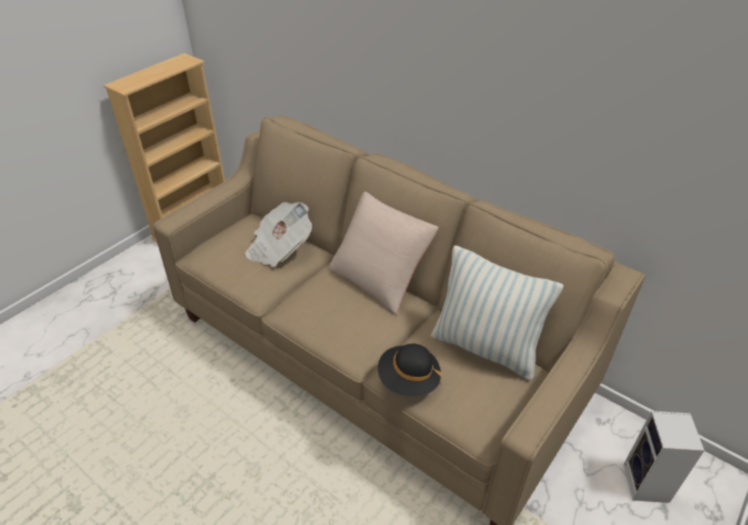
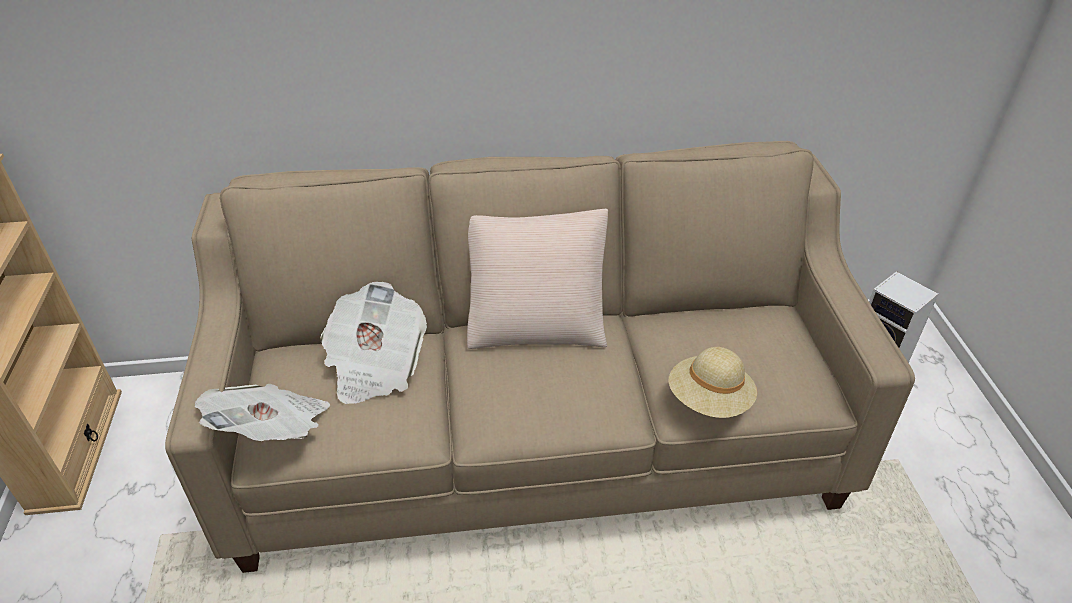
camera: 45 degrees left, 0 degrees up
(207, 249) = (273, 431): none -> newspaper
(408, 380) = (709, 400): black hat -> beige hat
(485, 348) = (724, 320): pillow -> none

